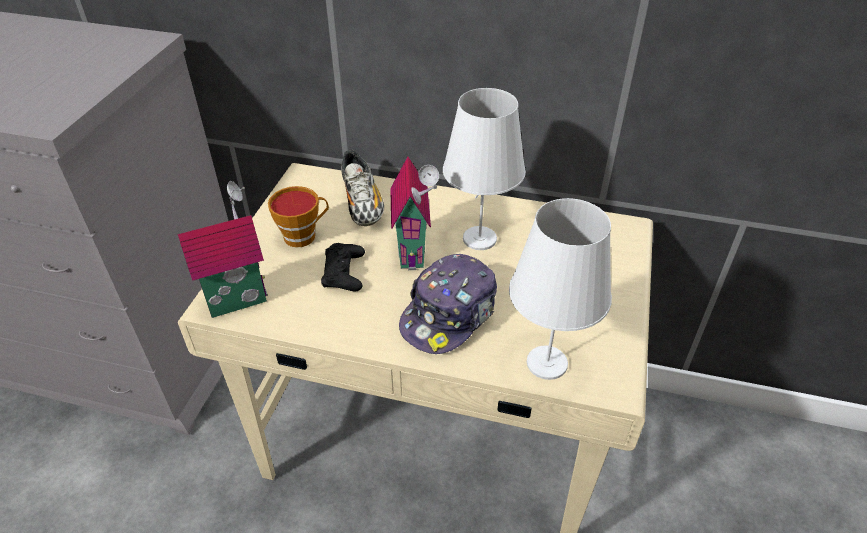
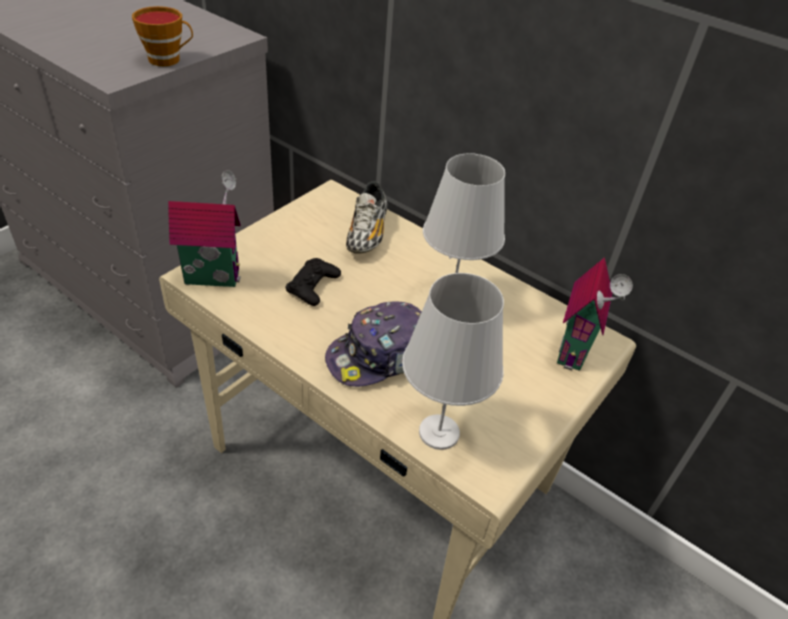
camera: 20 degrees right, 0 degrees up
(303, 235) = (300, 243): cup -> cup (168, 60)
(415, 251) = (386, 290): toy house -> toy house (576, 351)

